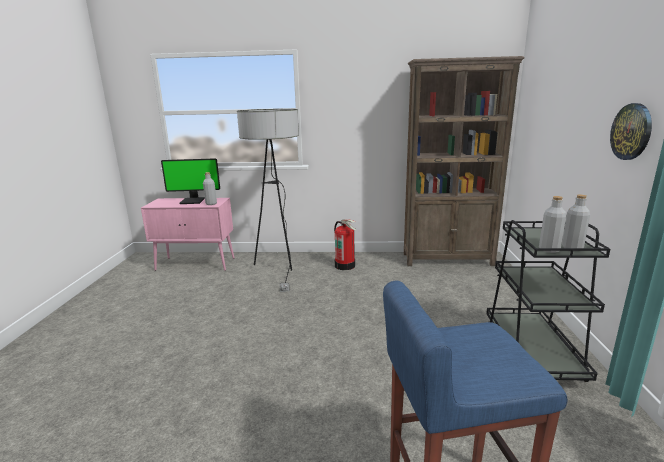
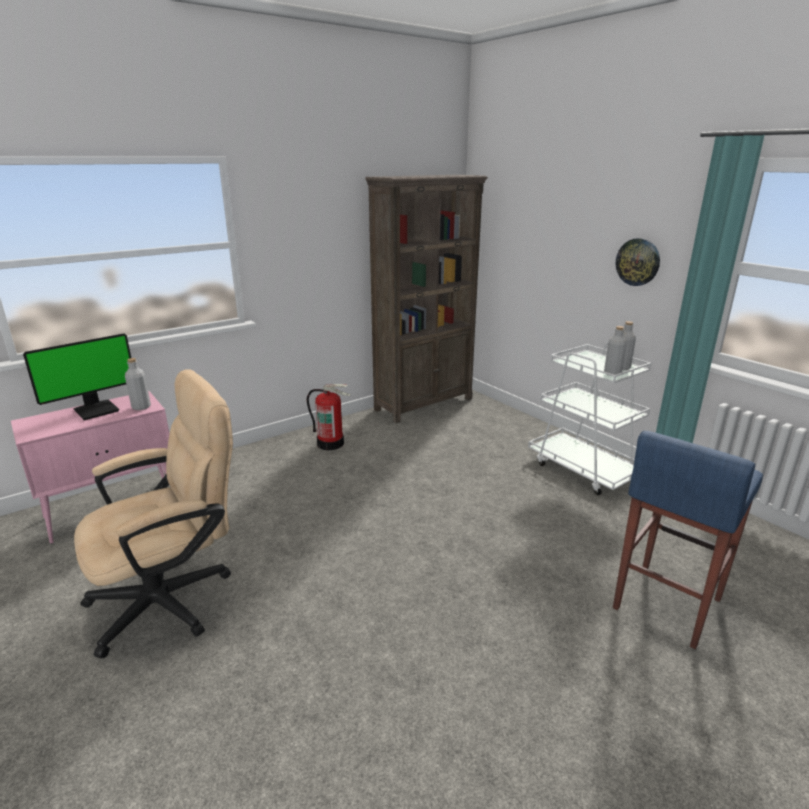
camera: 40 degrees left, 5 degrees up
(158, 316) = (174, 597): none -> beige office chair
(279, 267) = (251, 472): floor lamp -> none
(532, 353) = (584, 469): black cart -> white cart

